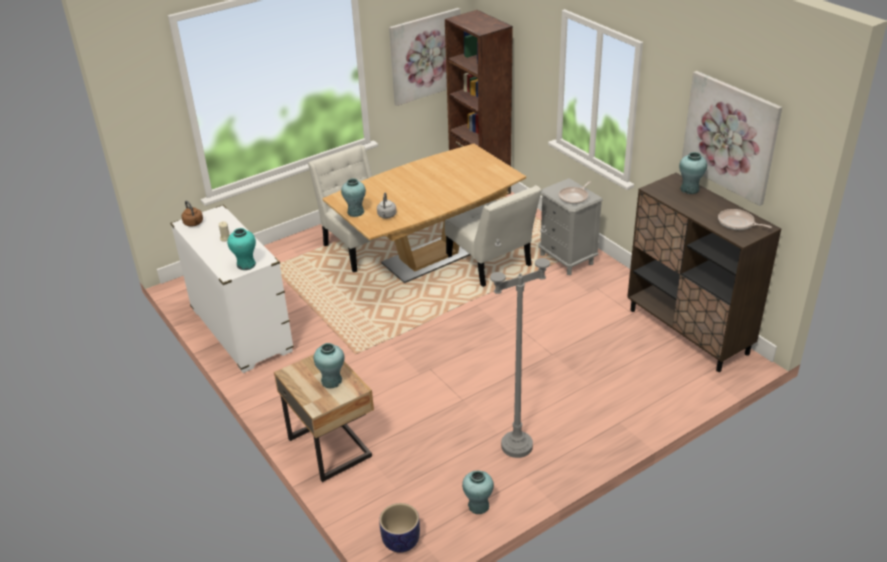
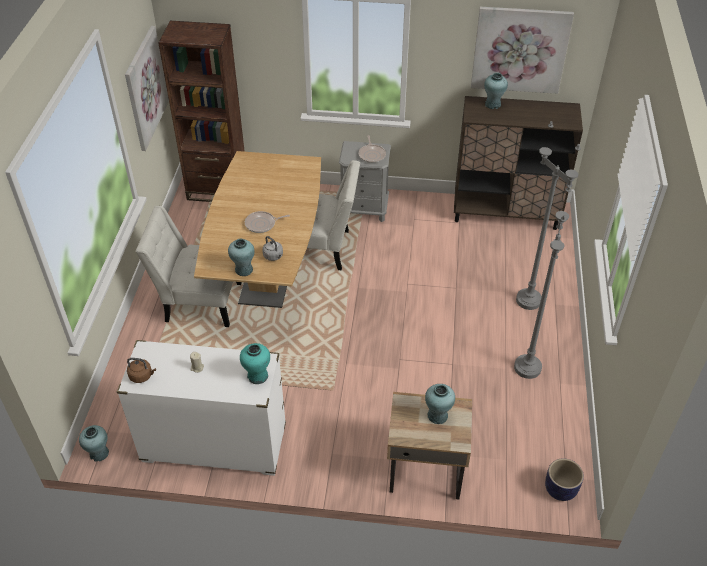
camera: 50 degrees left, 10 degrees up
(478, 506) = (565, 425): turquoise vase -> turquoise vase (99, 453)
(600, 403) = (529, 300): none -> grey floor lamp
(737, 223) = (554, 114): frying pan -> frying pan (262, 224)

